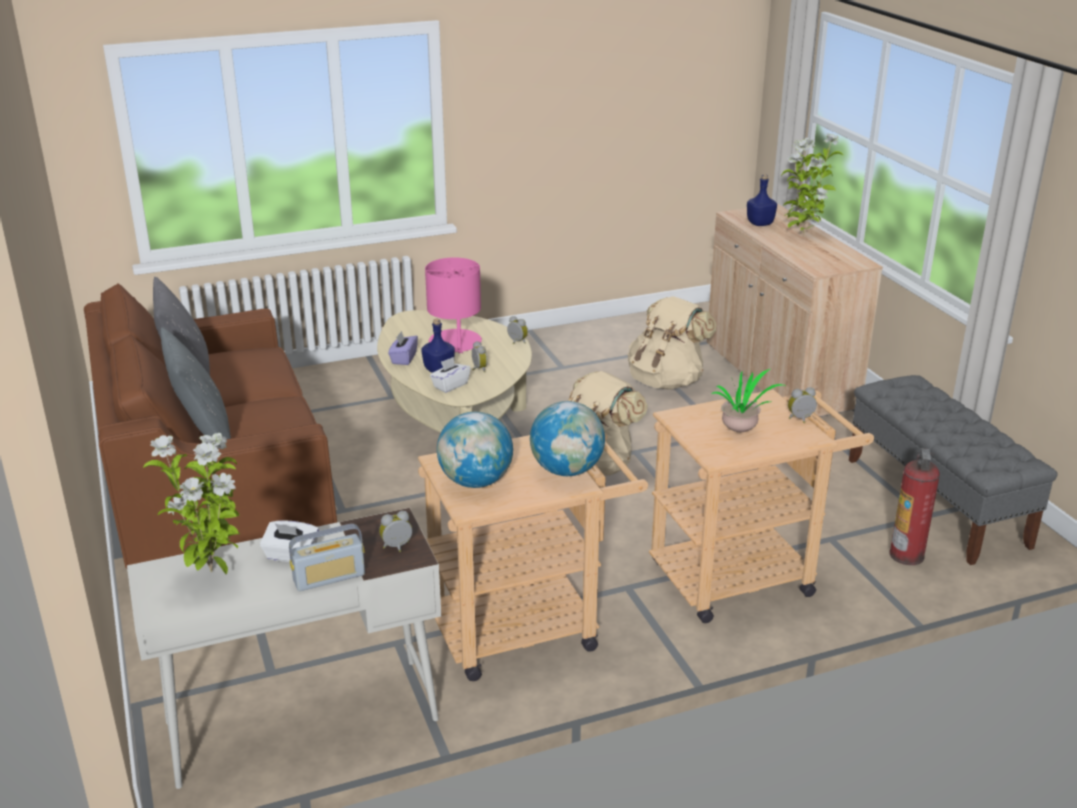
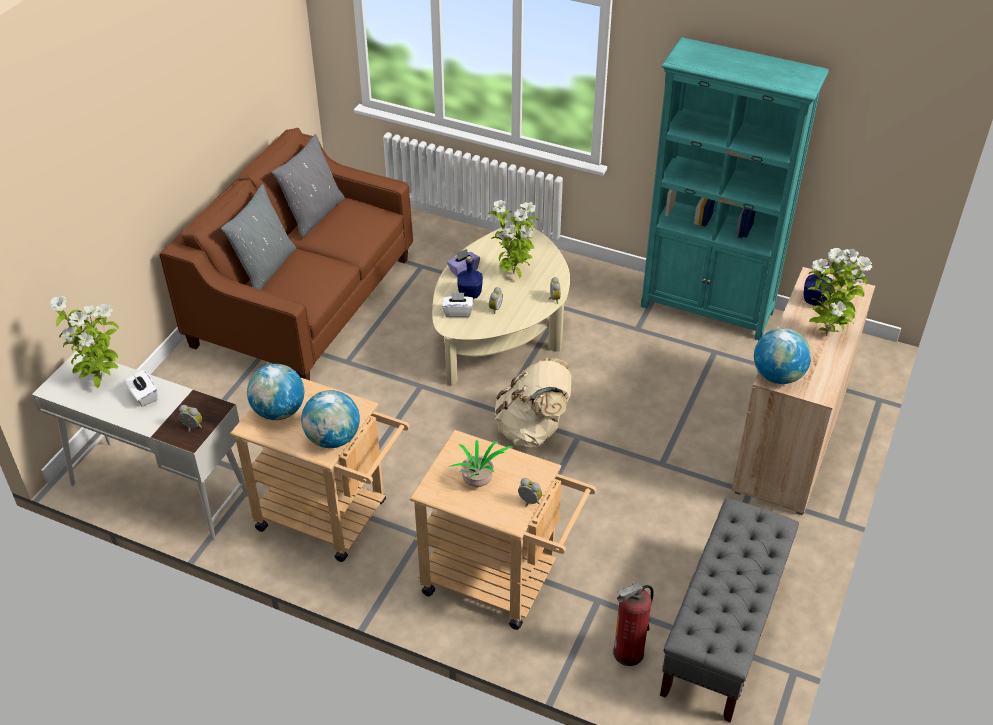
camera: 45 degrees right, 15 degrees up
(329, 577) = (139, 423): radio -> none
(455, 342) = (514, 275): pink table lamp -> potted plant
(593, 333) = (708, 309): none -> turquoise bookcase
(666, 381) = (694, 389): beige backpack -> none
(819, 266) = (778, 376): none -> globe

